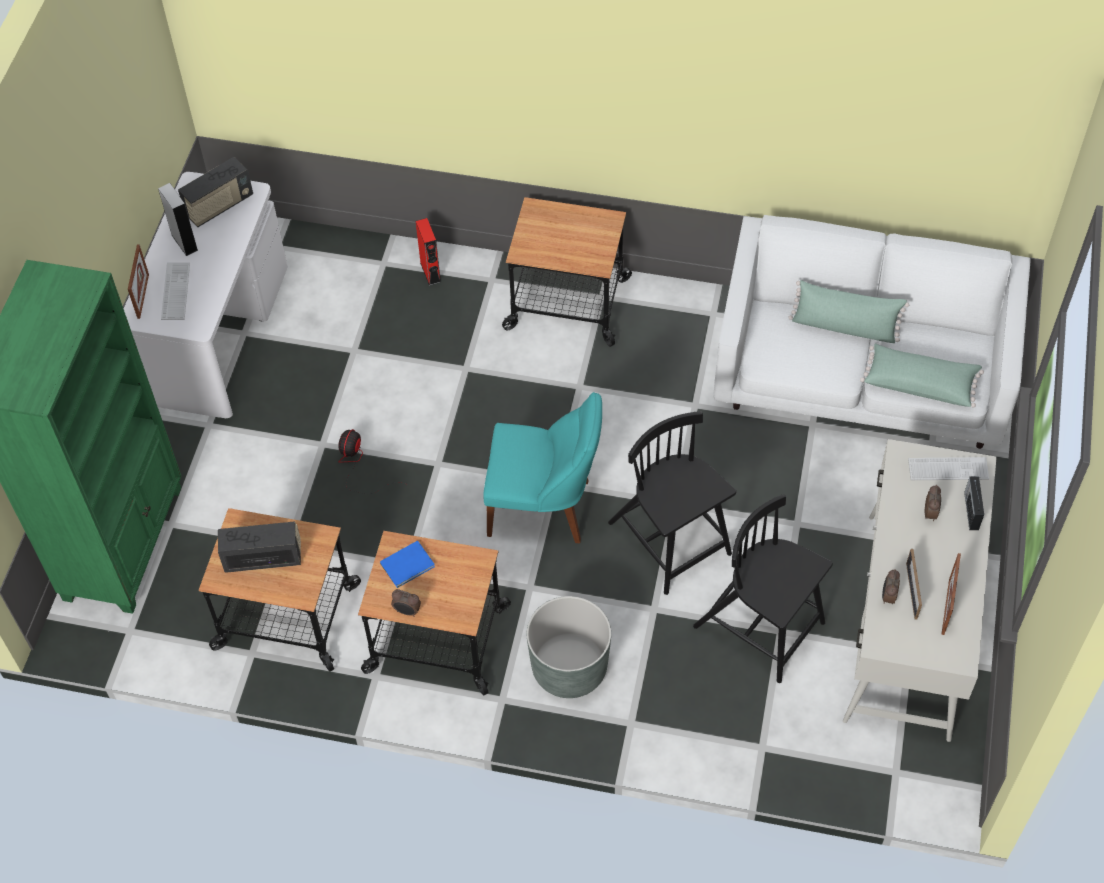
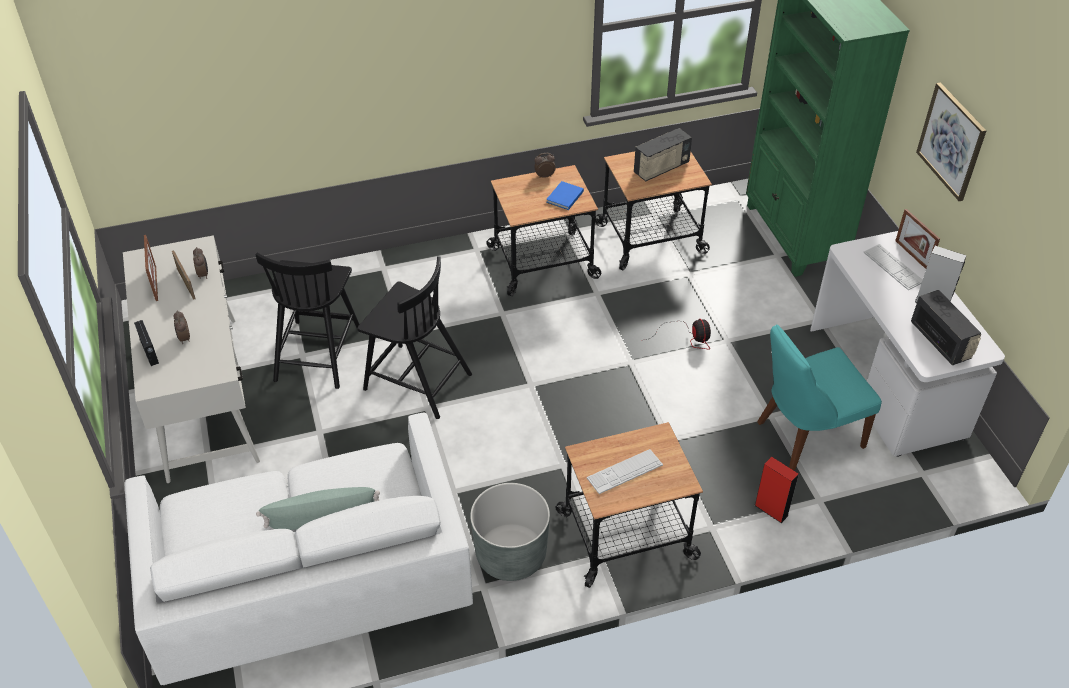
camera: 150 degrees right, 10 degrees down
(82, 218) = (951, 141): none -> picture
(219, 206) = (941, 341): radio -> radio turned 135 degrees clockwise
(544, 508) = (527, 364): turquoise chair -> turquoise chair (805, 435)
(569, 668) = (443, 280): grey planter -> grey planter (511, 555)
(761, 626) = (318, 352): black chair -> black chair turned 90 degrees clockwise
(920, 383) = (231, 496): green pillow -> none
(948, 469) = (177, 375): keyboard -> keyboard (624, 472)

